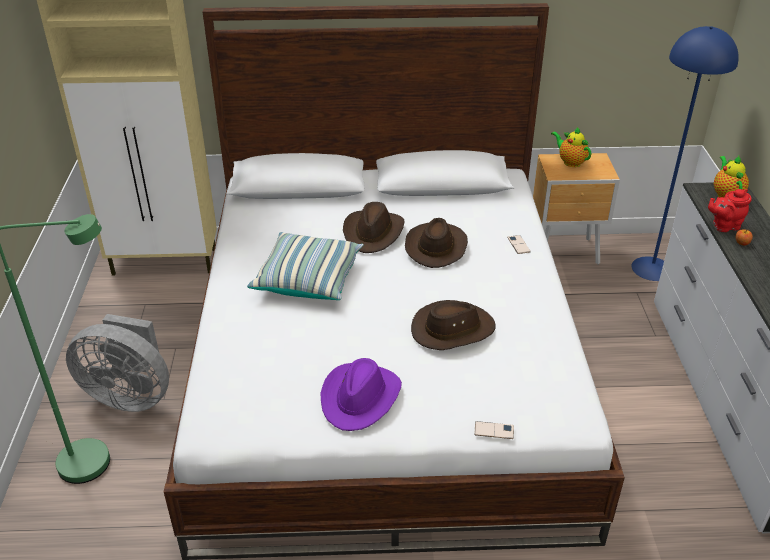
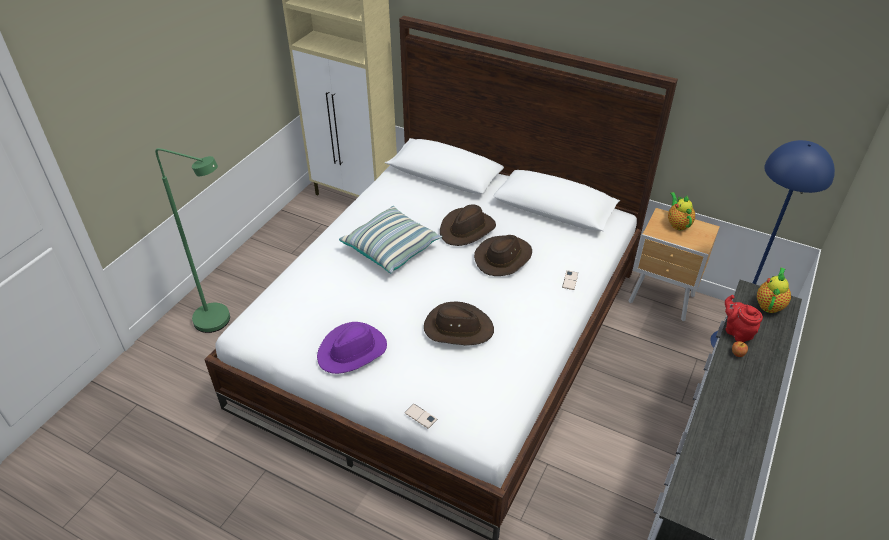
camera: 30 degrees right, 5 degrees up
(130, 395) = (268, 285): grey fan -> none
(724, 226) = (736, 332): red teapot -> red teapot turned 45 degrees clockwise

